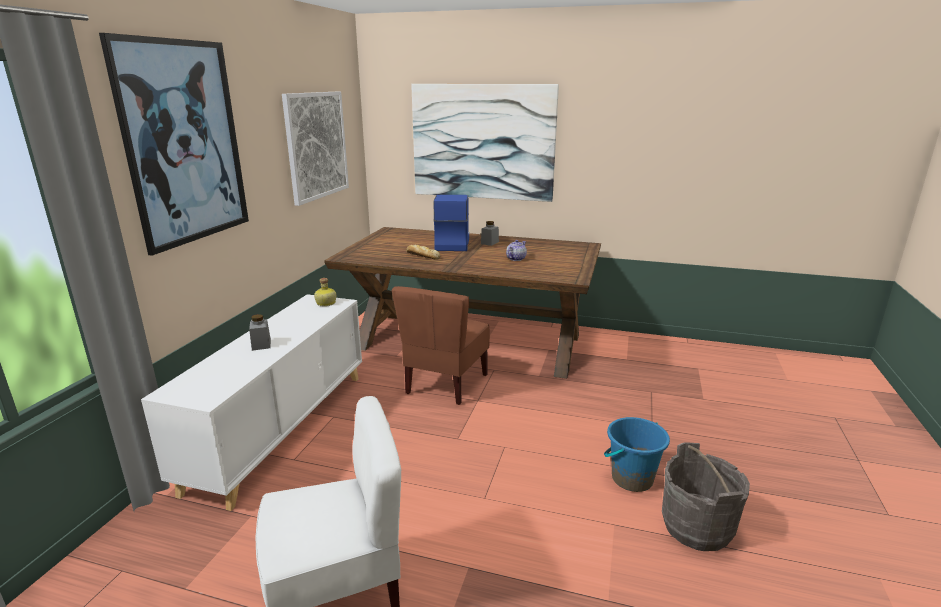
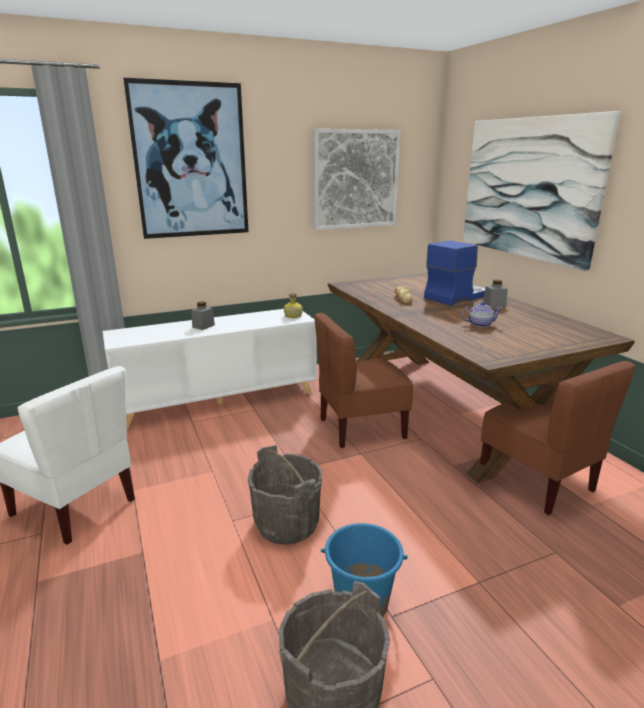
camera: 50 degrees right, 0 degrees up
(520, 472) = (287, 523): none -> grey bucket
(589, 361) = (537, 482): none -> brown chair

